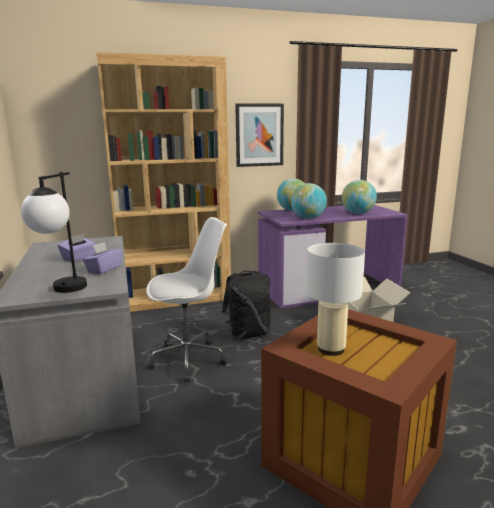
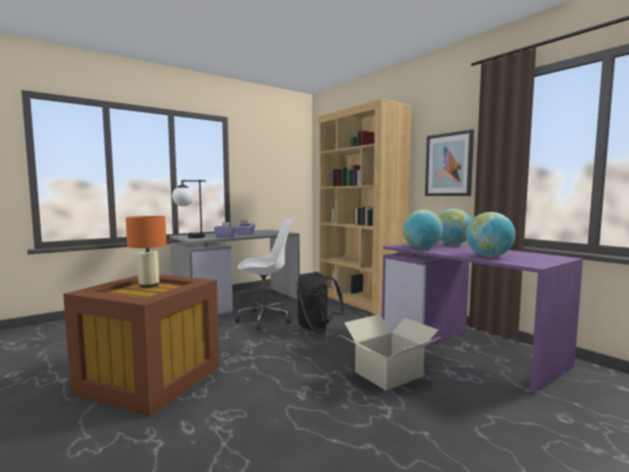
camera: 70 degrees right, 10 degrees down
(190, 359) = (266, 319): white office chair -> white office chair turned 60 degrees counterclockwise
(330, 349) = (149, 286): white table lamp -> orange table lamp

